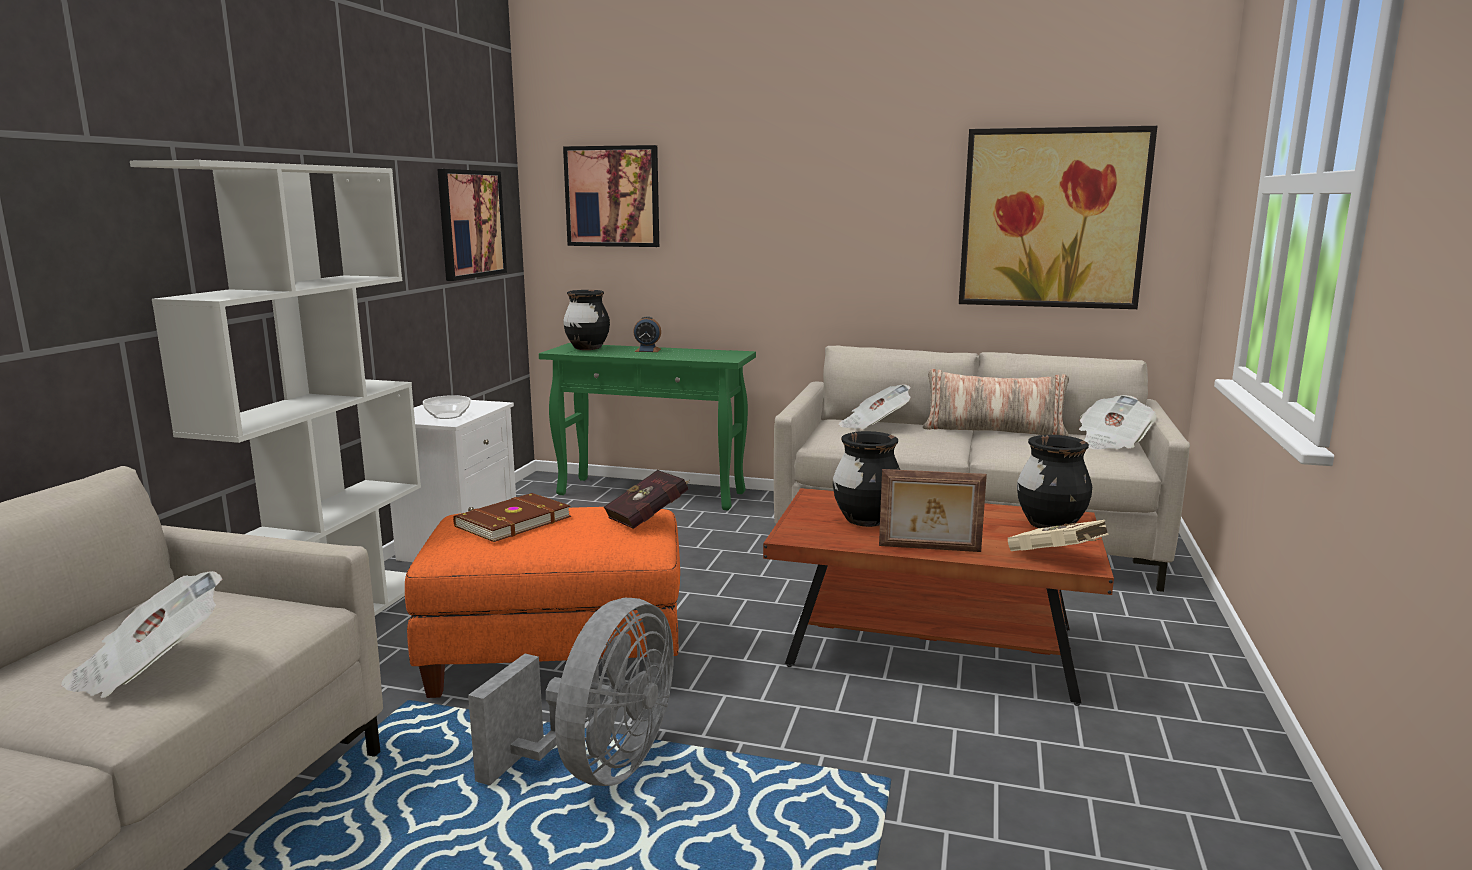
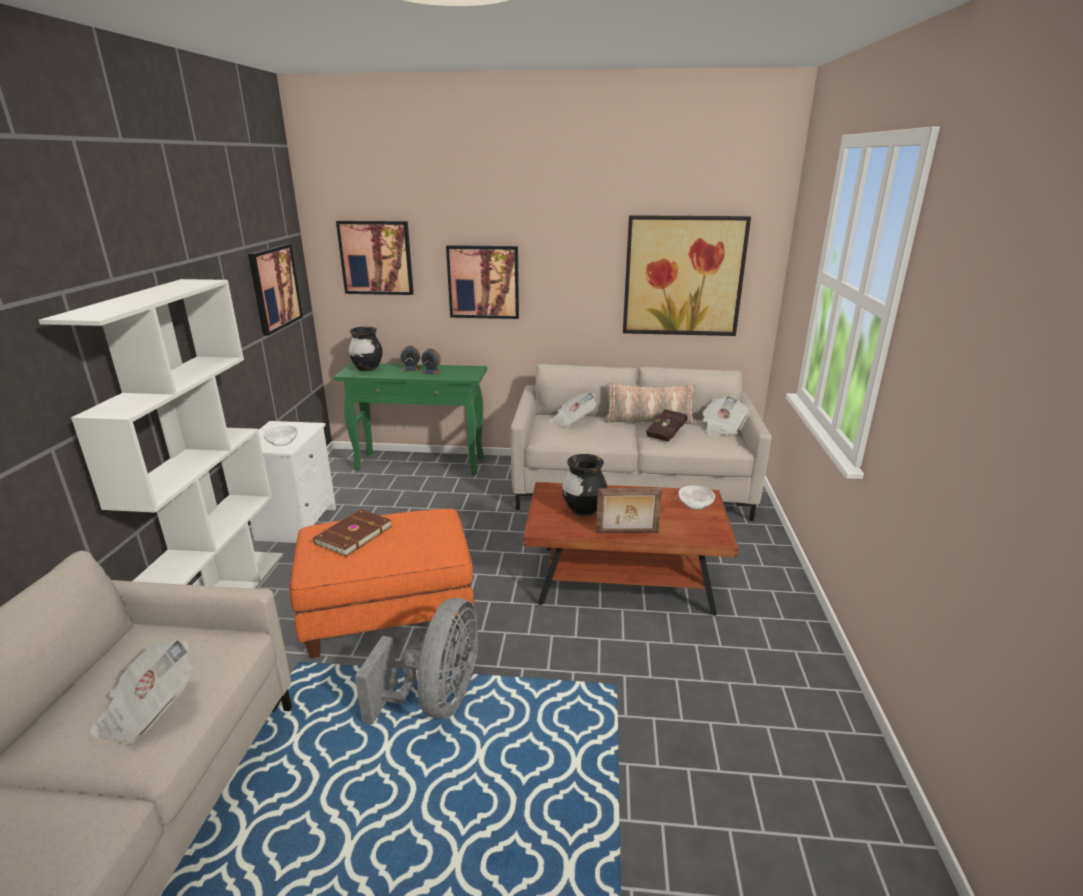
camera: 10 degrees left, 10 degrees up
(650, 518) = (445, 522): red book -> red book (667, 434)
(675, 353) = (431, 372): none -> alarm clock
(757, 229) = (483, 282): none -> picture
(1050, 525) = (695, 504): black vase -> bowl
(1058, 559) = (704, 534): beige book -> none

